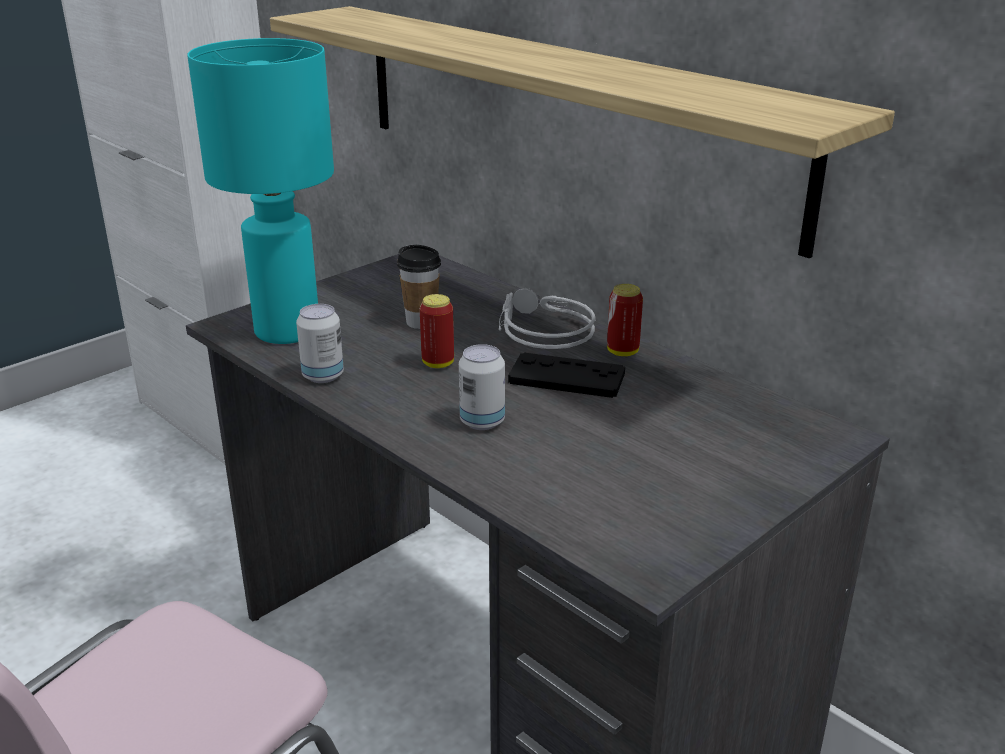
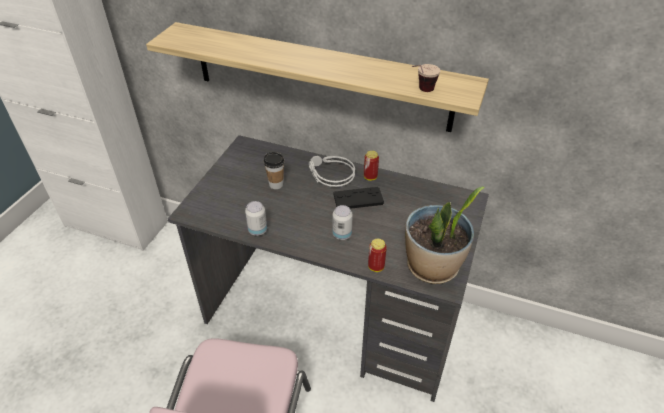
camera: 25 degrees left, 15 degrees up
(287, 330) = (219, 207): turquoise table lamp -> none
(438, 363) = (301, 207): can -> can (376, 267)
(640, 527) = (432, 267): none -> potted plant
(705, 105) = (421, 92): none -> cup

